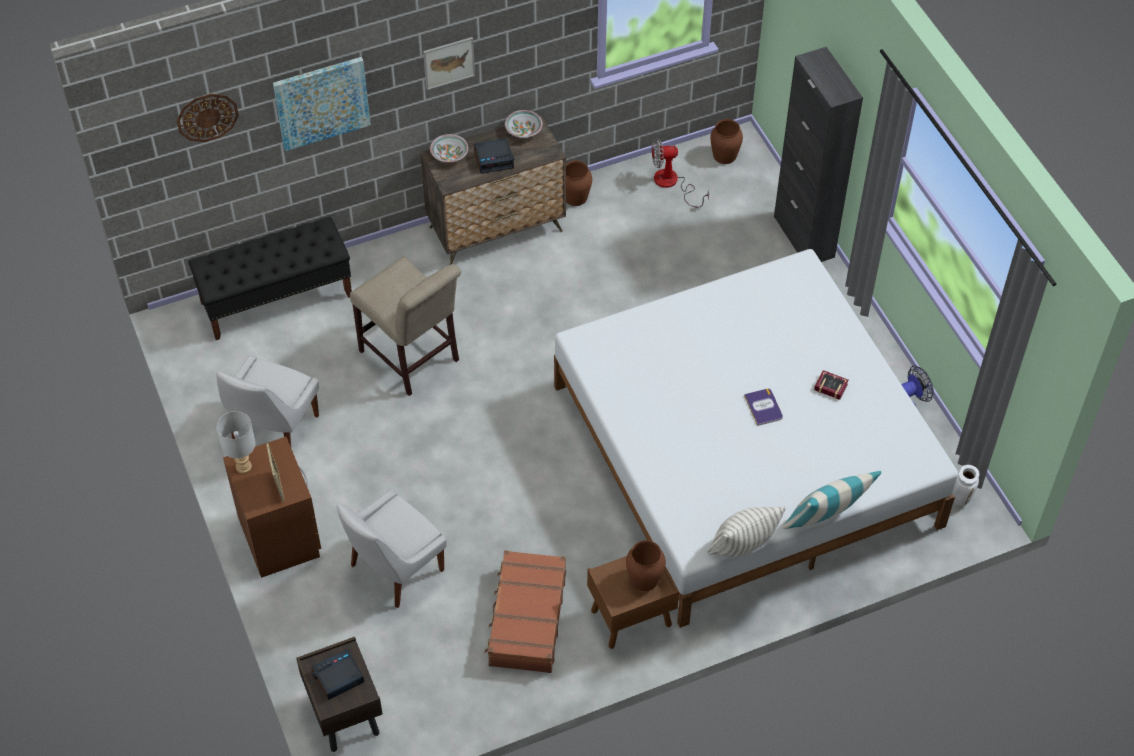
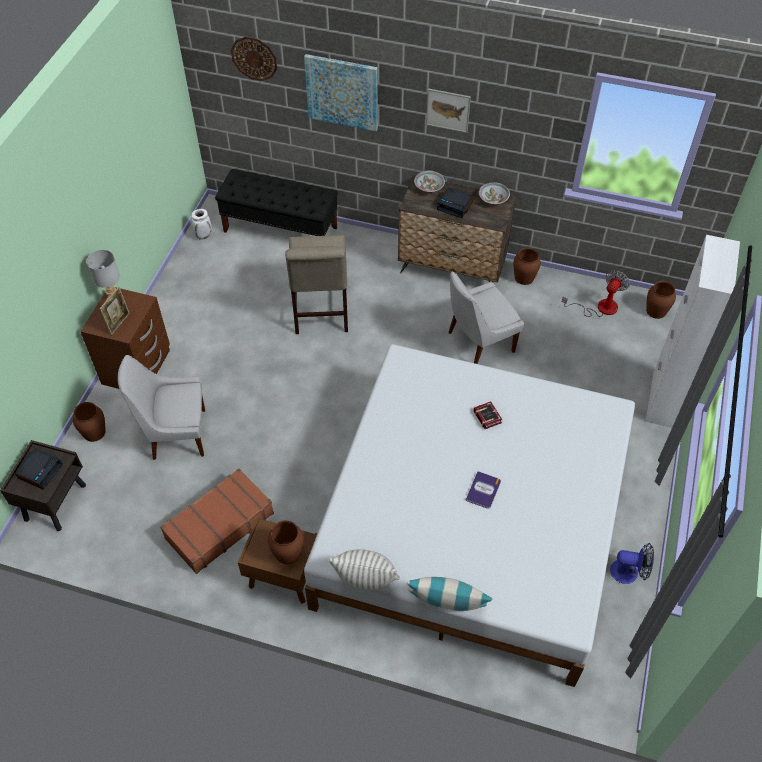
camera: 40 degrees right, 0 degrees up
(273, 429) = (199, 302): white chair -> white chair (478, 343)
(308, 626) = (94, 432): none -> brown vase
(337, 677) = (40, 471): alarm clock -> alarm clock turned 105 degrees clockwise
(672, 184) = (599, 307): fan -> fan turned 90 degrees clockwise
(804, 237) = (663, 400): black cabinet -> white cabinet
(830, 386) = (549, 509): book -> book (487, 416)
(961, 497) = (608, 673): white vase -> white vase (204, 235)

